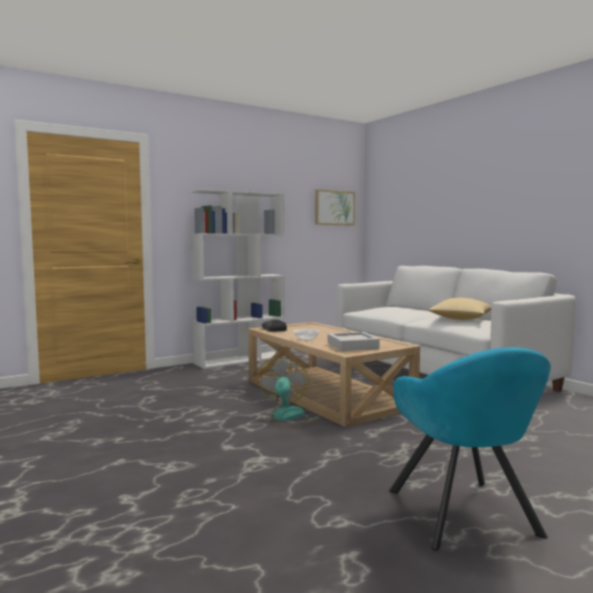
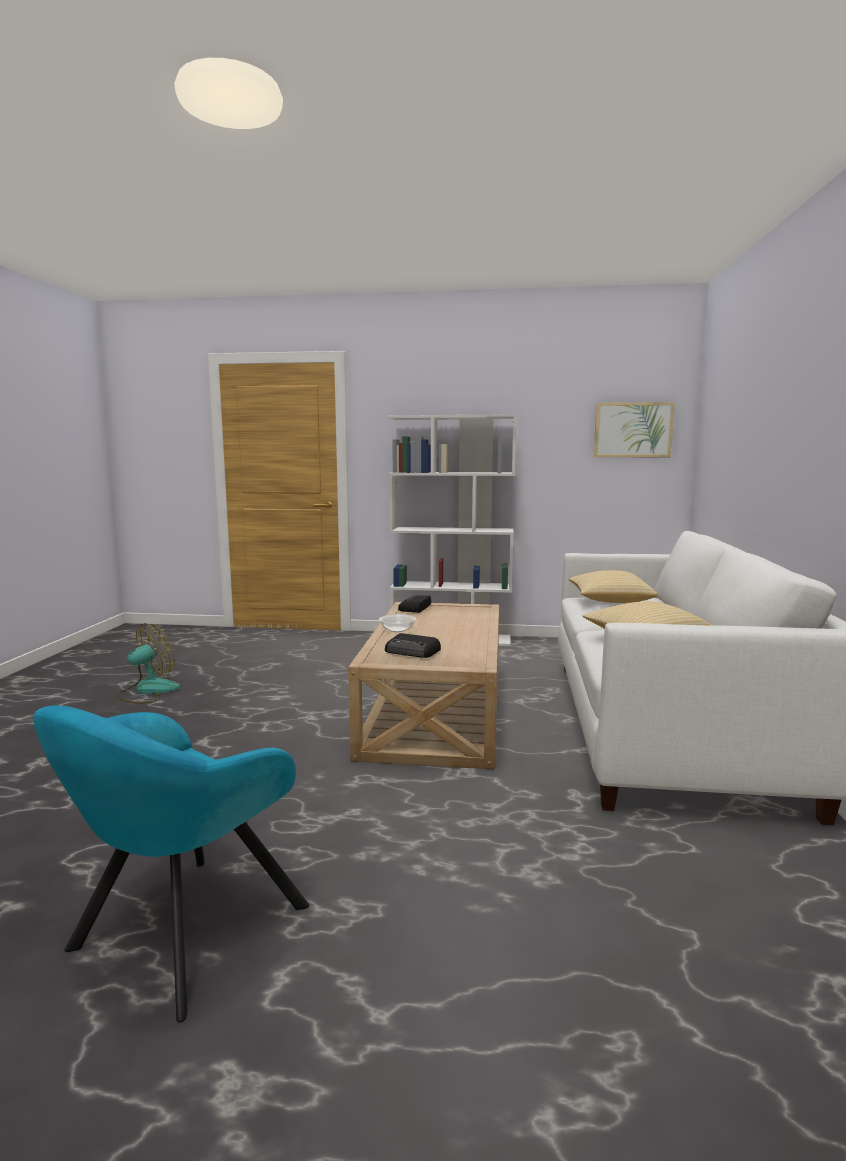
camera: 40 degrees right, 5 degrees up
(288, 418) = (325, 728): fan -> fan (147, 691)
(352, 345) = (413, 651): grey tray -> radio
(386, 309) = (609, 601): none -> pillow

